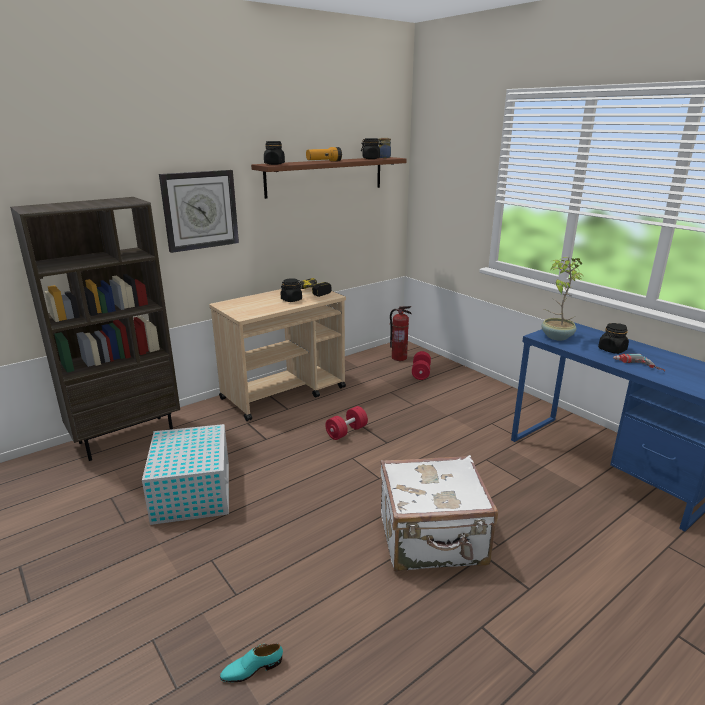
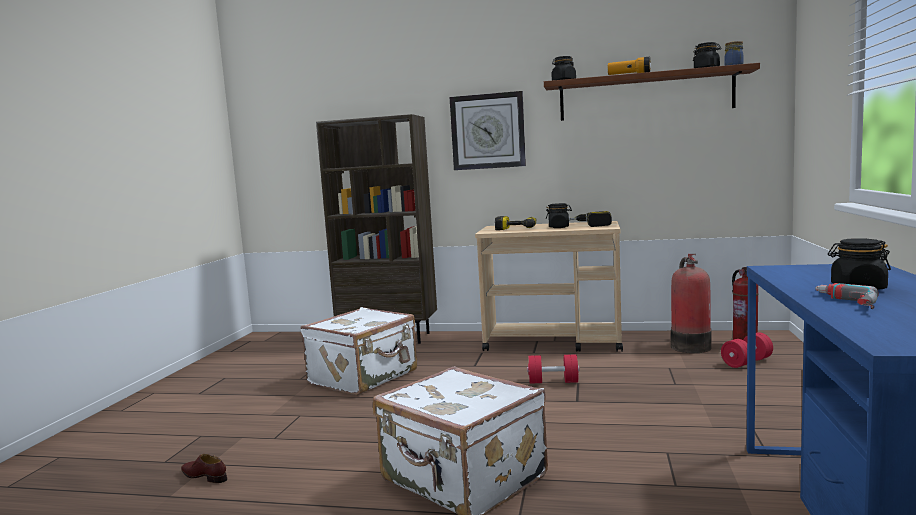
camera: 50 degrees right, 15 degrees down
(193, 491) = (365, 377): white storage box -> white suitcase
(252, 669) = (204, 476): turquoise shoe -> brown shoe
(257, 306) = (517, 228): none -> power drill
(374, 369) = (689, 346): none -> fire extinguisher
(556, 337) = (797, 270): potted plant -> none

